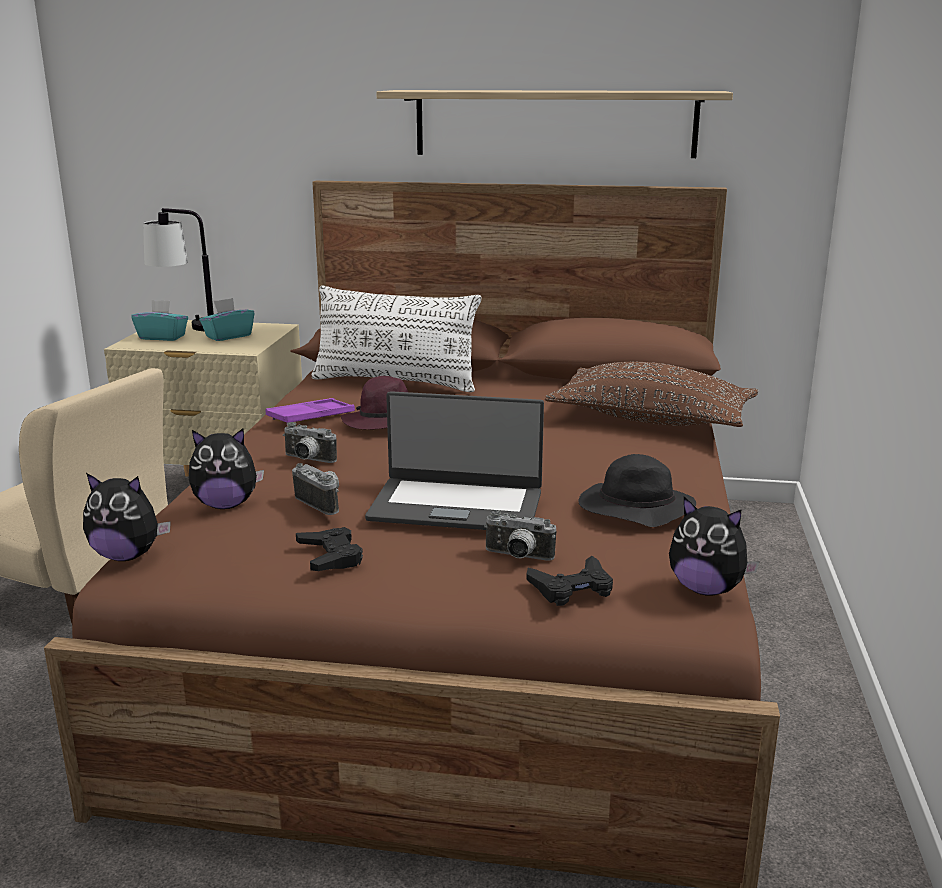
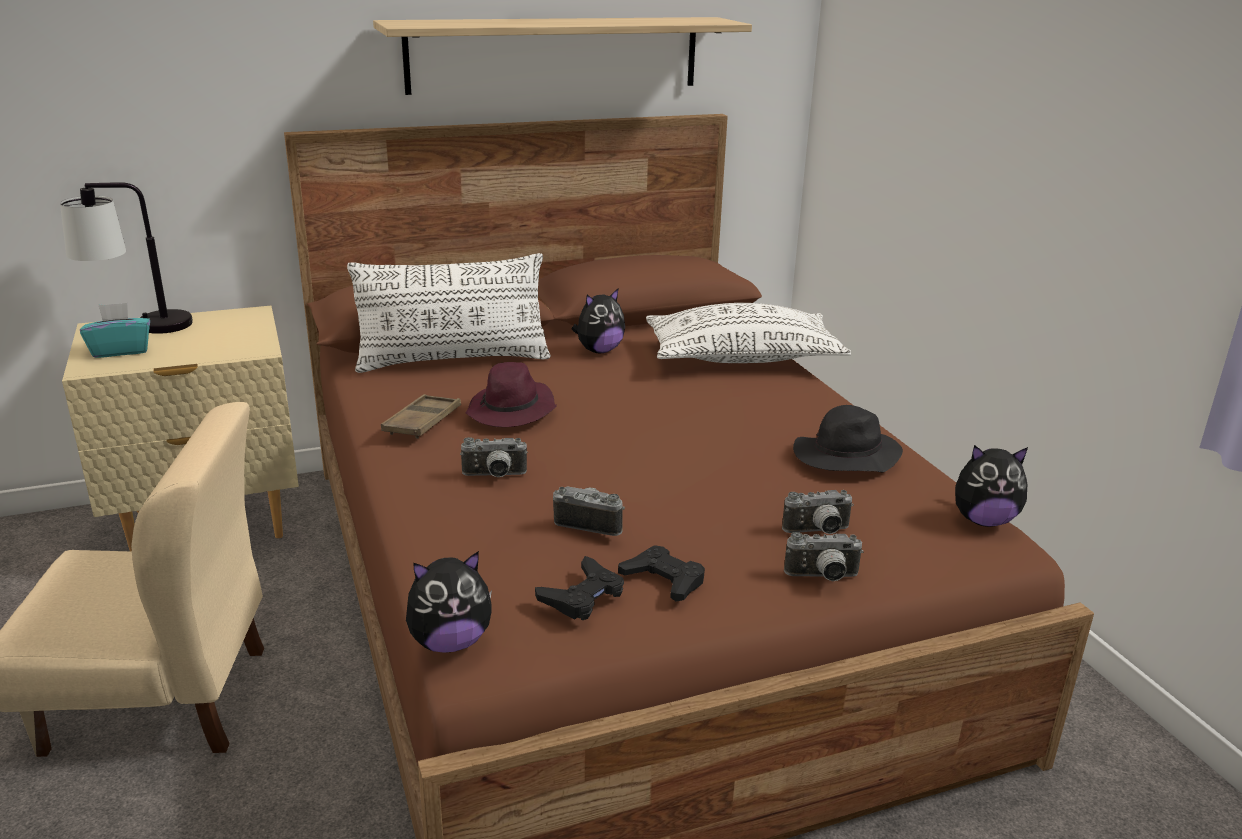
camera: 30 degrees left, 5 degrees up
(226, 505) = (485, 551): plush toy -> plush toy (599, 350)
(228, 336) = (208, 335): turquoise tissue box -> none
(311, 417) = (422, 422): purple tray -> brown tray
(456, 505) = (706, 492): laptop -> none
(468, 589) = (823, 577): none -> camera
(572, 588) = (899, 550): black game controller -> black game controller (583, 596)
(651, 419) = (742, 358): brown pillow -> white pillow

